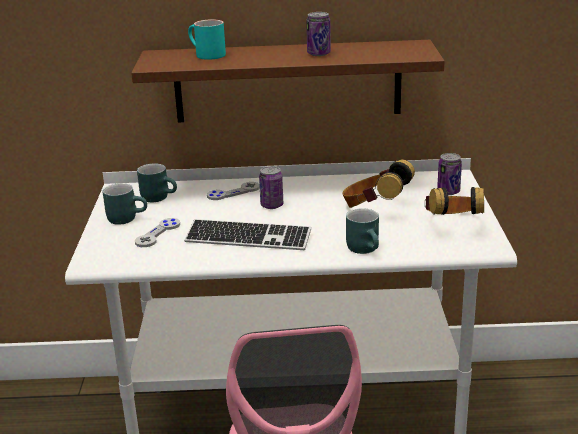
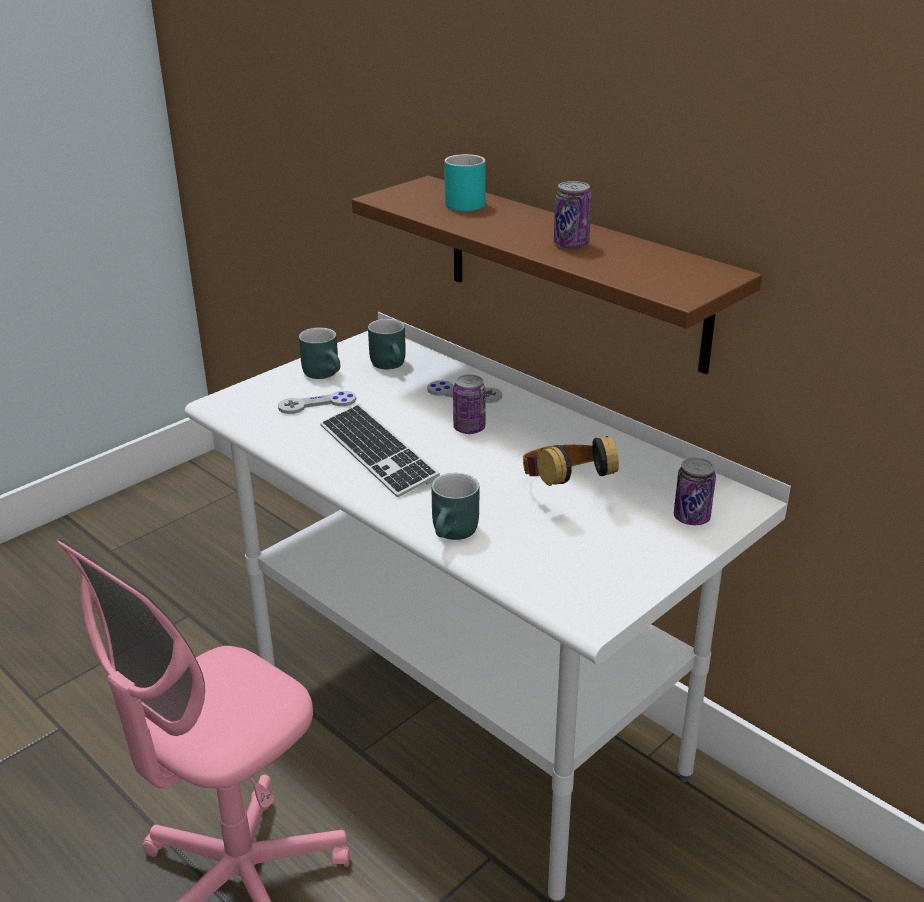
camera: 45 degrees right, 5 degrees up
(452, 225) = (606, 562): headphones -> none

